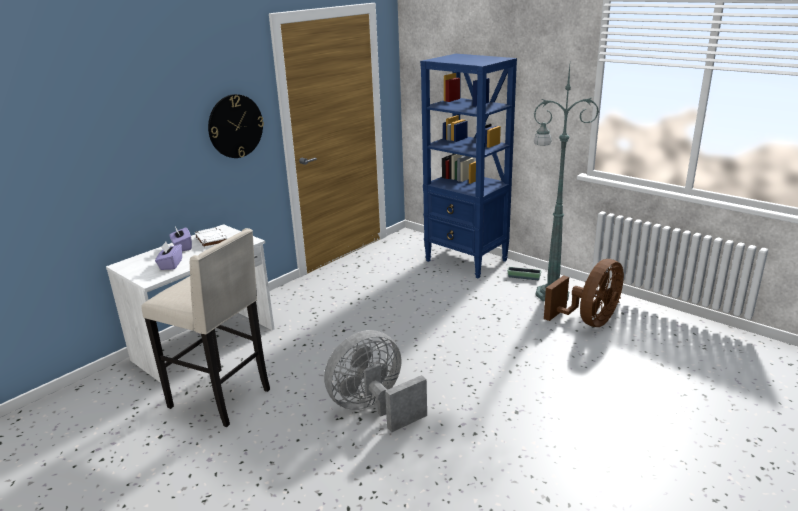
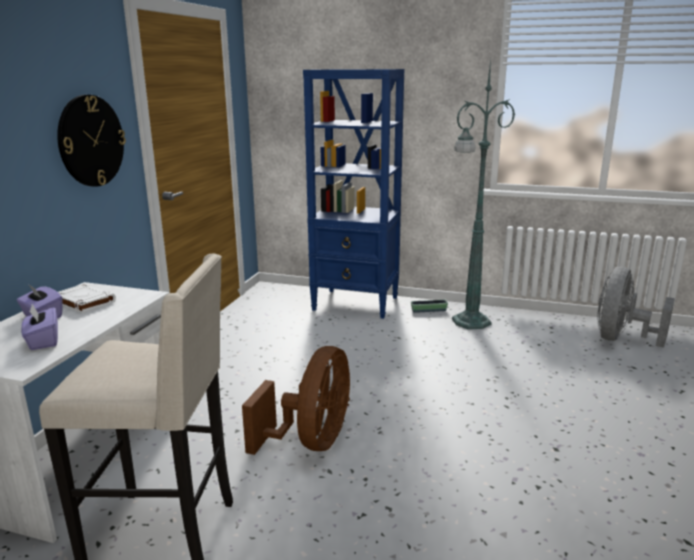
camera: 25 degrees left, 5 degrees down
(374, 408) = (395, 489): grey fan -> grey fan (621, 338)
(589, 321) = (530, 340): brown fan -> brown fan (311, 441)

